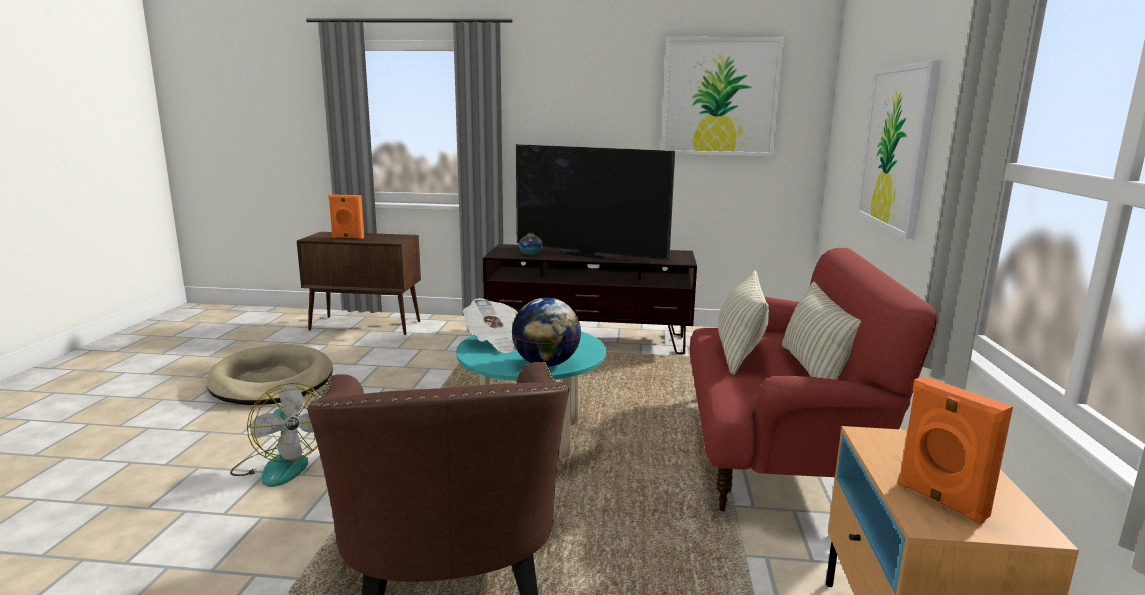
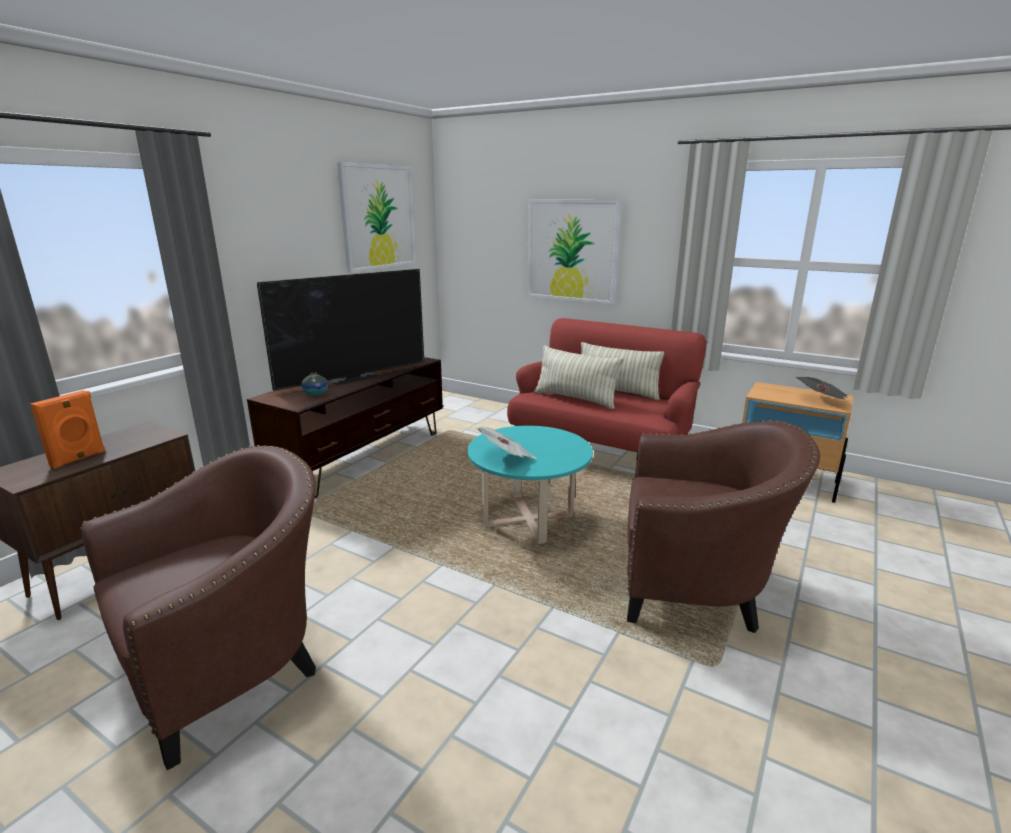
camera: 65 degrees left, 5 degrees up
(272, 381) = (232, 665): beige dog bed -> brown armchair
(280, 465) = (490, 664): fan -> none
(546, 364) = (570, 449): globe -> none
(940, 501) = (821, 401): orange speaker -> newspaper

